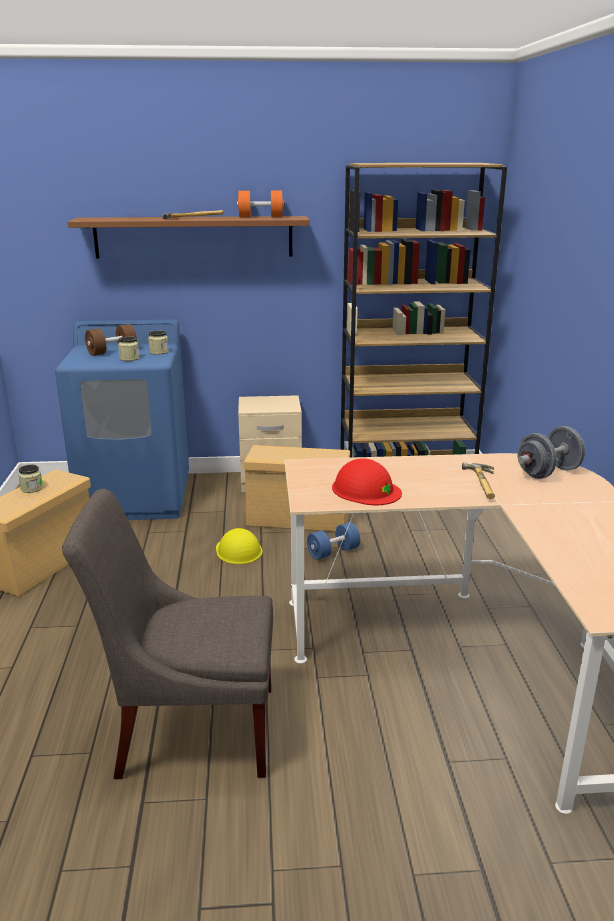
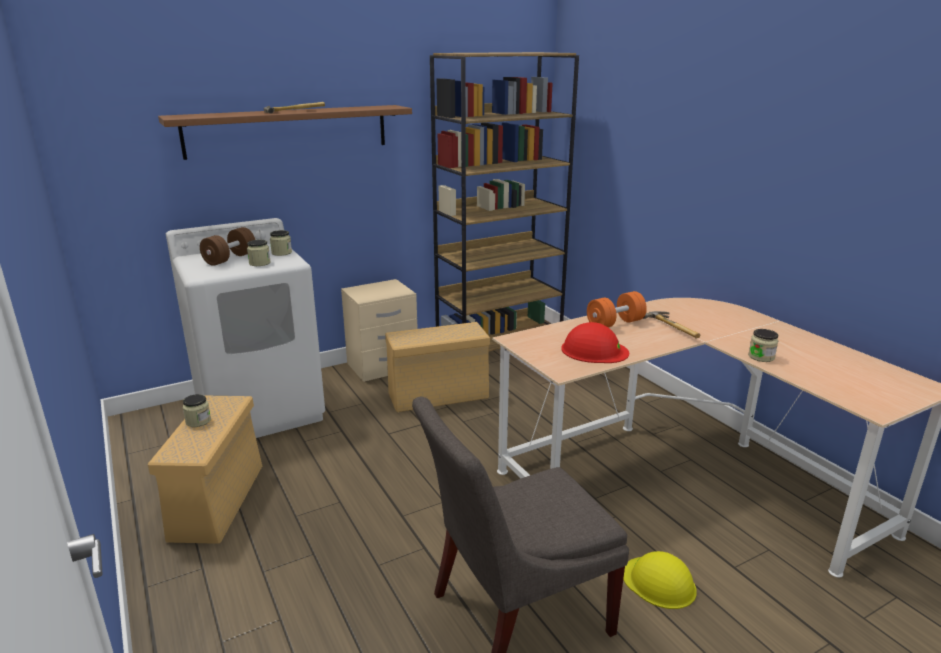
camera: 25 degrees left, 0 degrees up
(136, 497) = (261, 409): blue washing machine -> white washing machine
(238, 550) = (409, 437): yellow hard hat -> yellow hard hat (659, 582)
(260, 217) = (357, 107): orange dumbbell -> orange dumbbell (615, 323)
(333, 552) = (494, 418): blue dumbbell -> none
(544, 532) = (761, 357): none -> jar
(548, 472) = (704, 309): grey dumbbell -> none

